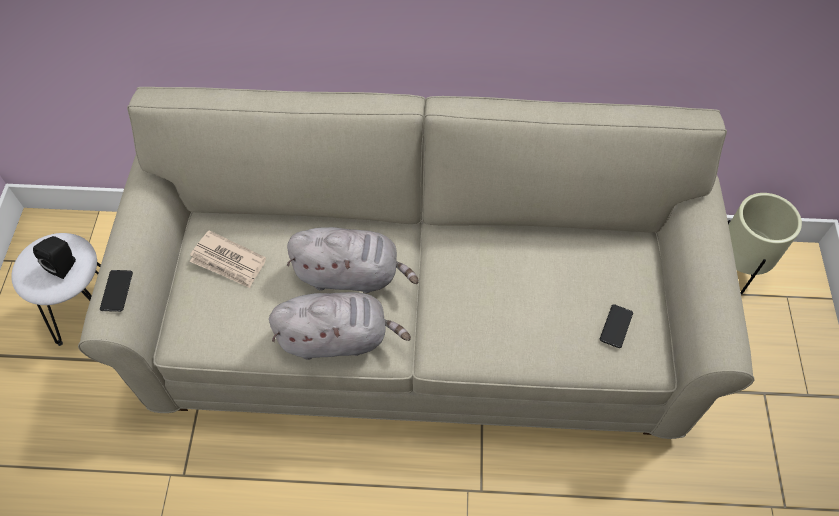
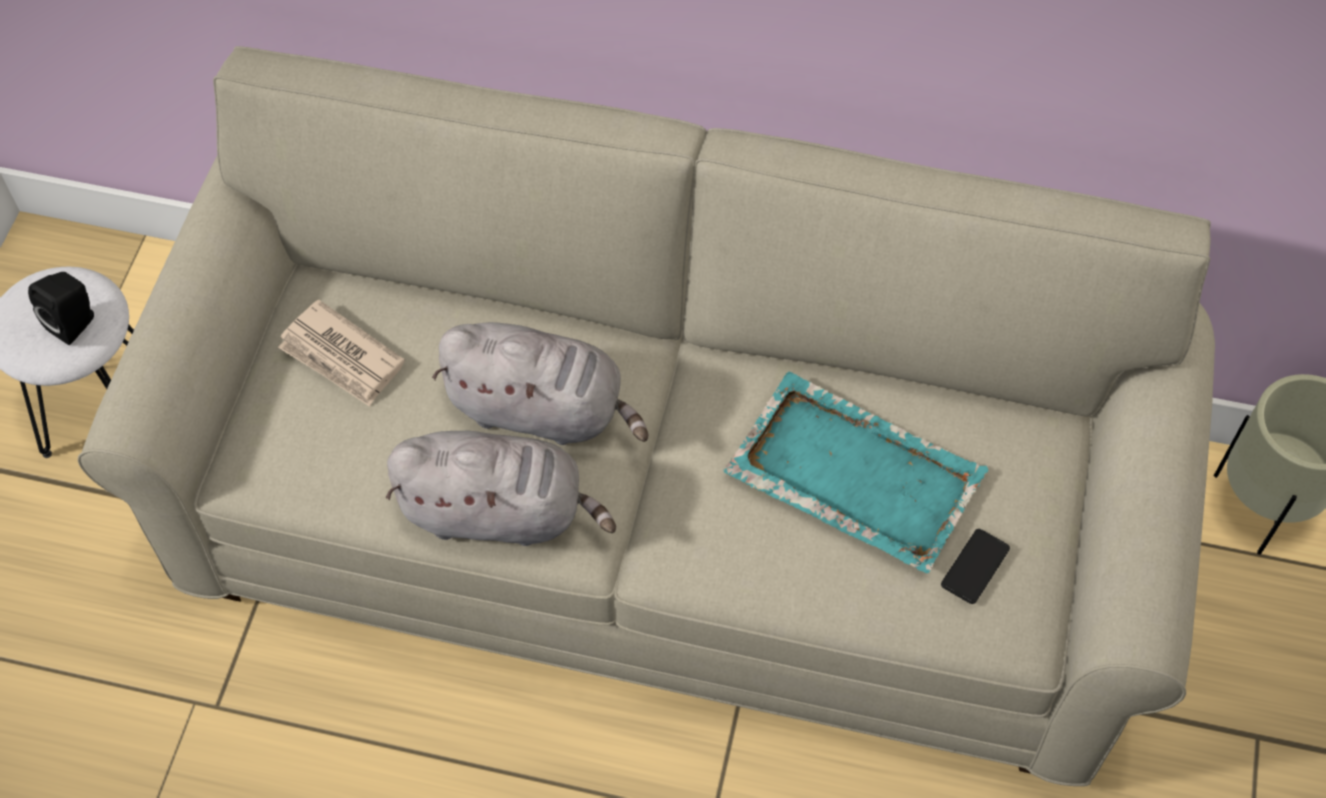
camera: 10 degrees right, 0 degrees up
(117, 291) = (152, 378): phone -> none
(535, 284) = (852, 474): none -> turquoise tray

